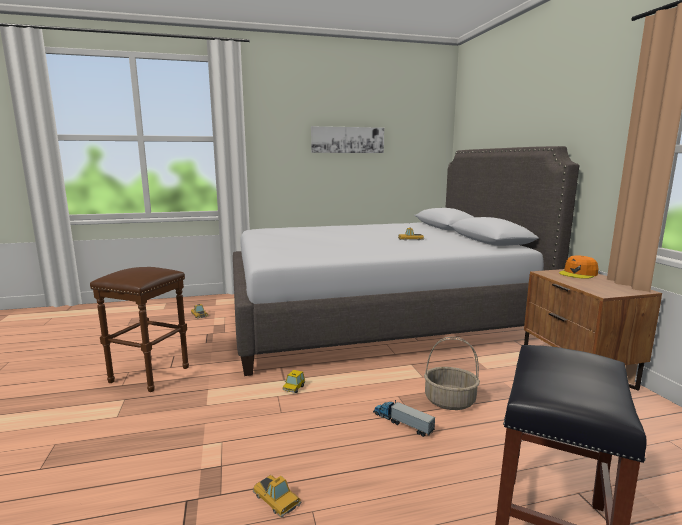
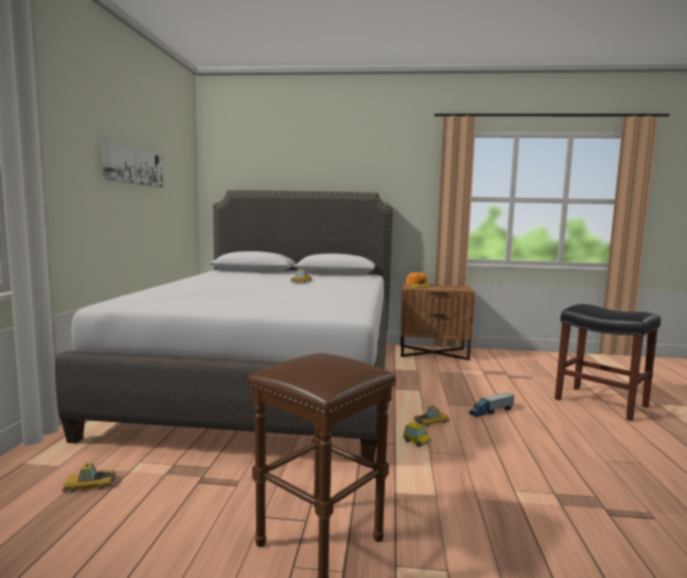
camera: 70 degrees left, 5 degrees down
(277, 499) = (595, 472): toy car -> toy car (432, 421)
(450, 401) = (462, 391): basket -> none

